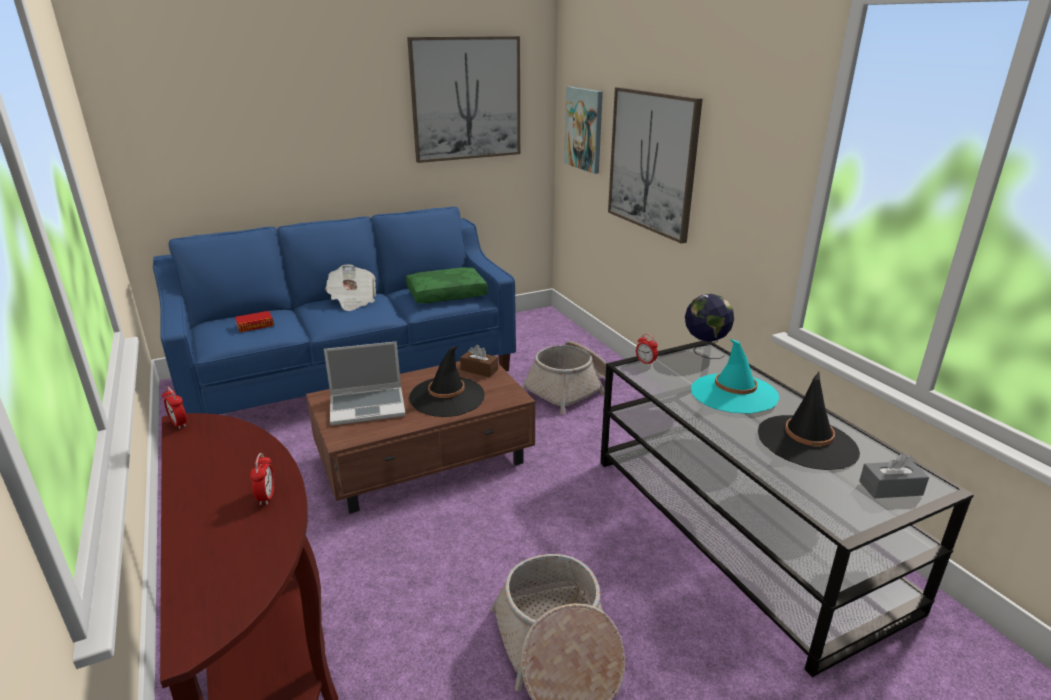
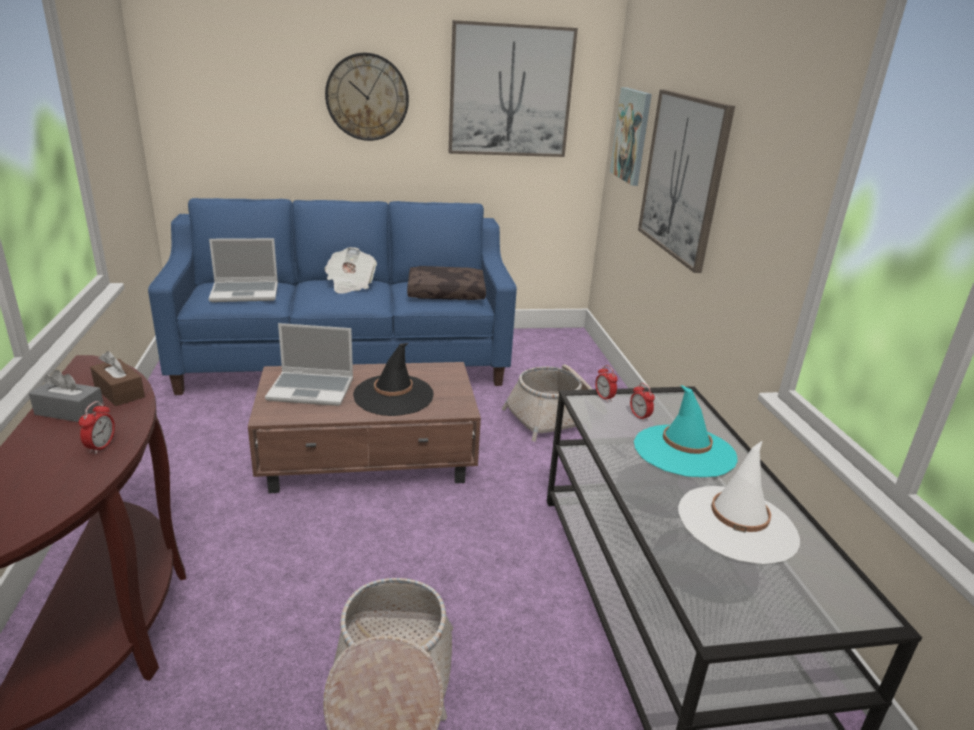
camera: 15 degrees right, 0 degrees up
(179, 424) = (84, 364): alarm clock -> alarm clock (639, 416)
(255, 325) = (246, 293): book -> laptop
(334, 117) = (367, 97): none -> wall clock
(447, 294) = (446, 292): green pillow -> brown pillow
(479, 370) = (443, 375): brown tissue box -> brown tissue box (119, 392)
(704, 351) = (681, 398): globe -> none
(807, 442) = (737, 524): black hat -> white hat
(890, 488) = (809, 602): grey tissue box -> grey tissue box (70, 411)

